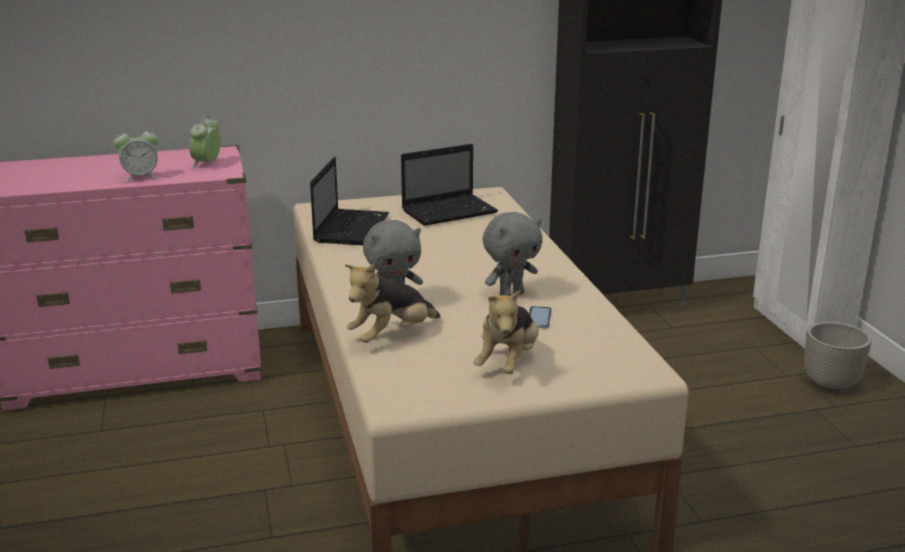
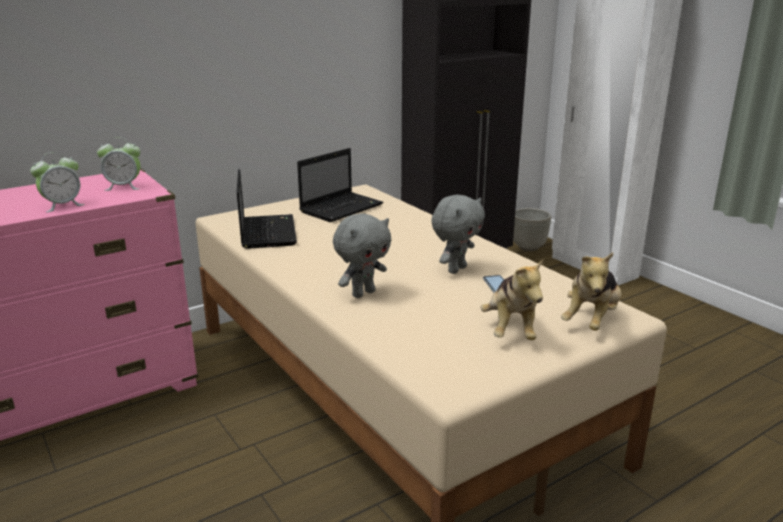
camera: 20 degrees left, 0 degrees up
(207, 164) = (124, 187): alarm clock -> alarm clock turned 90 degrees counterclockwise
(392, 336) = (387, 323): plush toy -> plush toy (591, 320)
(831, 384) = (644, 305): grey planter -> grey planter (529, 247)

